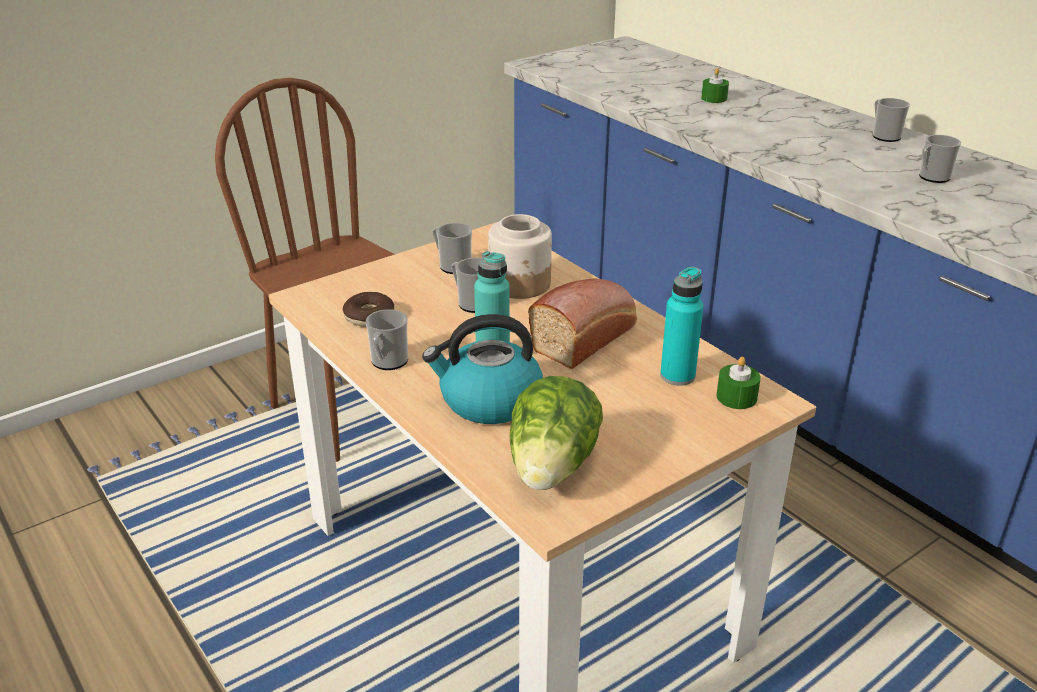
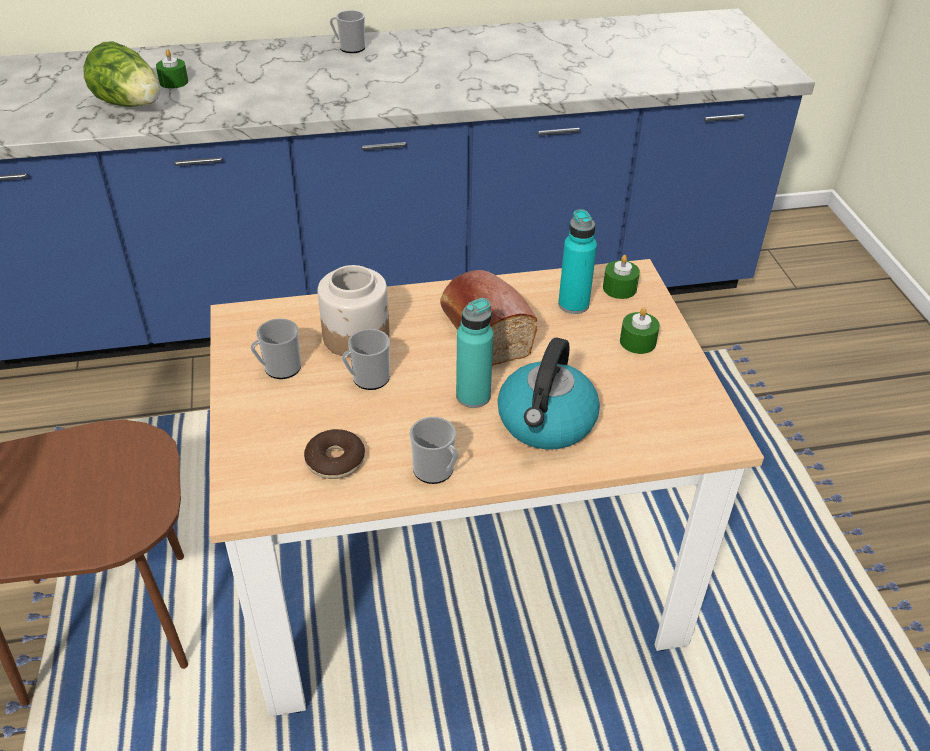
camera: 65 degrees left, 10 degrees up
(552, 469) = (664, 418): lettuce -> lettuce (131, 104)
(658, 427) = (637, 342): none -> green candle
(931, 177) = (442, 64): mug -> none

